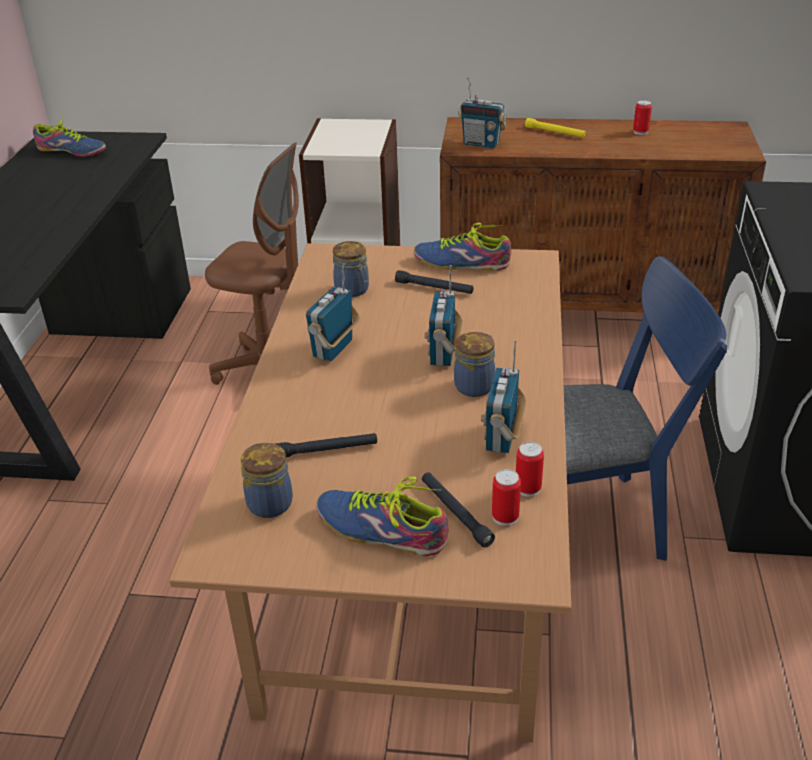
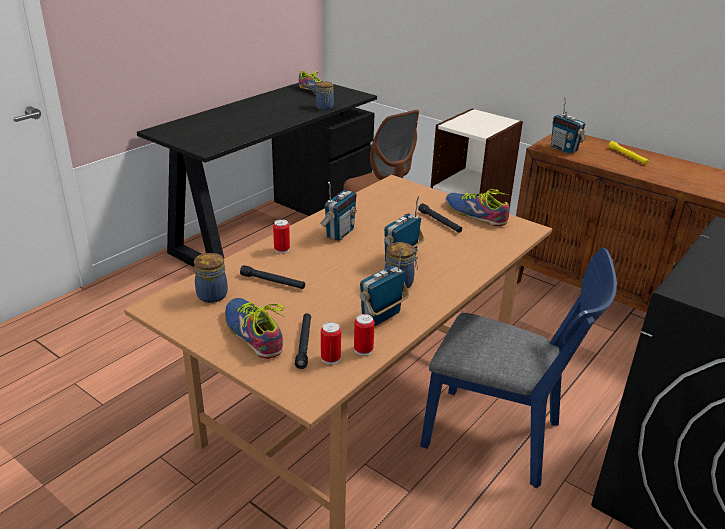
camera: 30 degrees right, 5 degrees down
(334, 349) = (339, 233): radio -> radio turned 150 degrees clockwise
(353, 290) = (388, 207): jar -> jar (325, 108)
(640, 132) = (698, 173): can -> can (282, 249)

